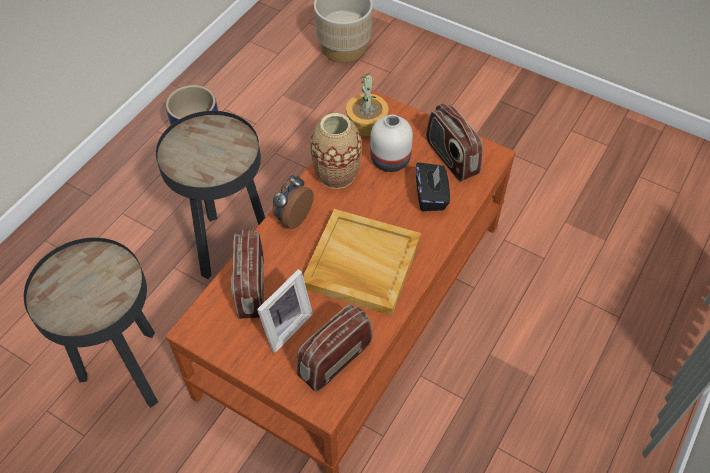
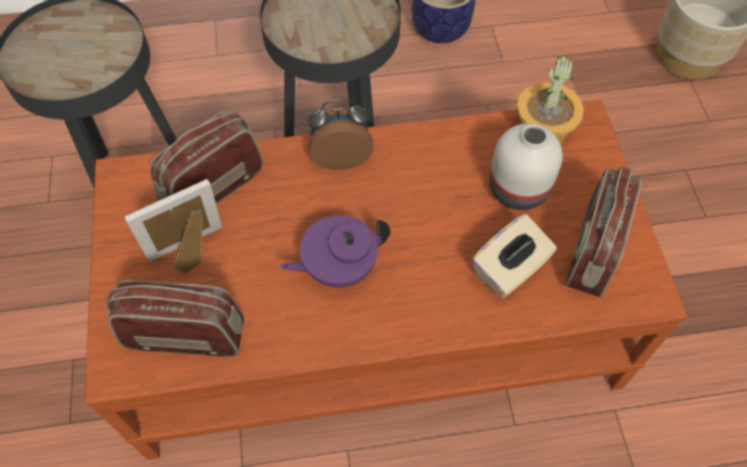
camera: 50 degrees right, 5 degrees up
(284, 326) = (191, 253): picture frame -> picture frame turned 150 degrees clockwise
(337, 174) = (441, 153): vase -> none
(360, 264) = (338, 267): beige tray -> purple teapot
(431, 196) = (510, 270): black tissue box -> beige tissue box

